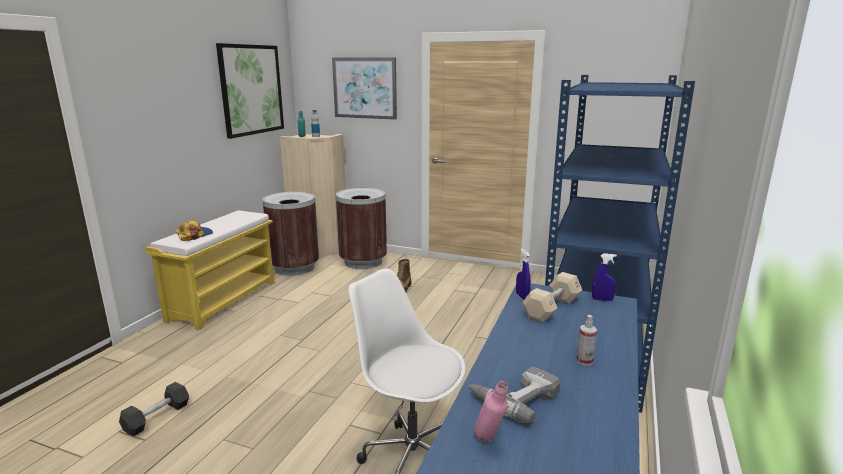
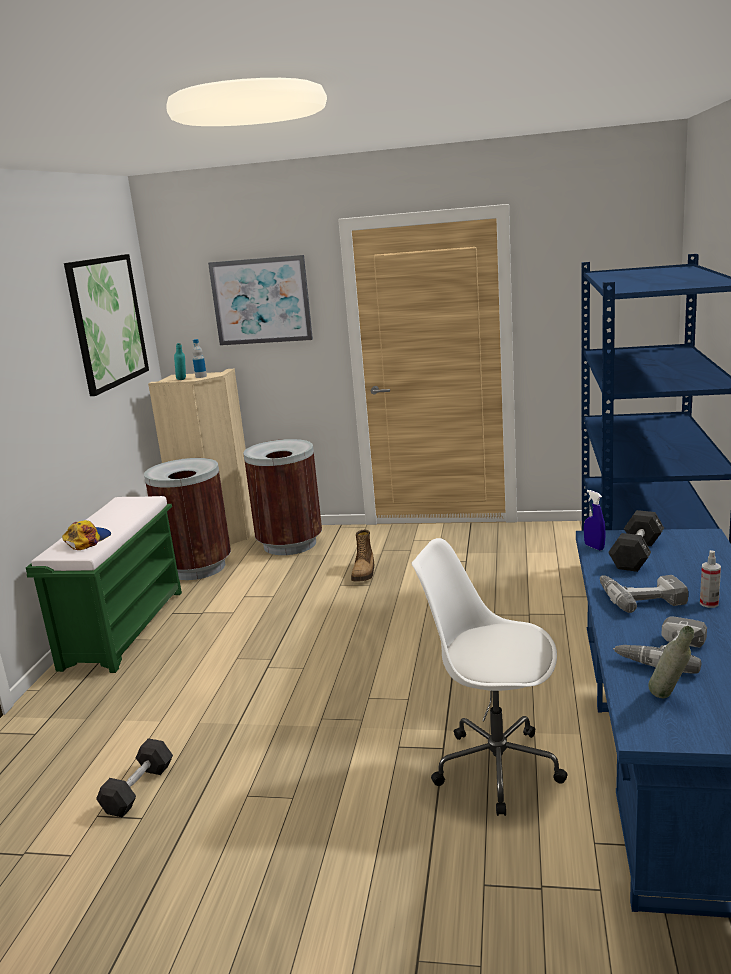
camera: 10 degrees left, 0 degrees up
(224, 300) = (124, 628): yellow bench -> green bench
(490, 443) = (669, 698): pink bottle -> grey bottle
(530, 344) = (640, 597): none -> power drill
(552, 308) = (636, 554): beige dumbbell -> black dumbbell
(602, 299) = (685, 536): blue spray bottle -> none

